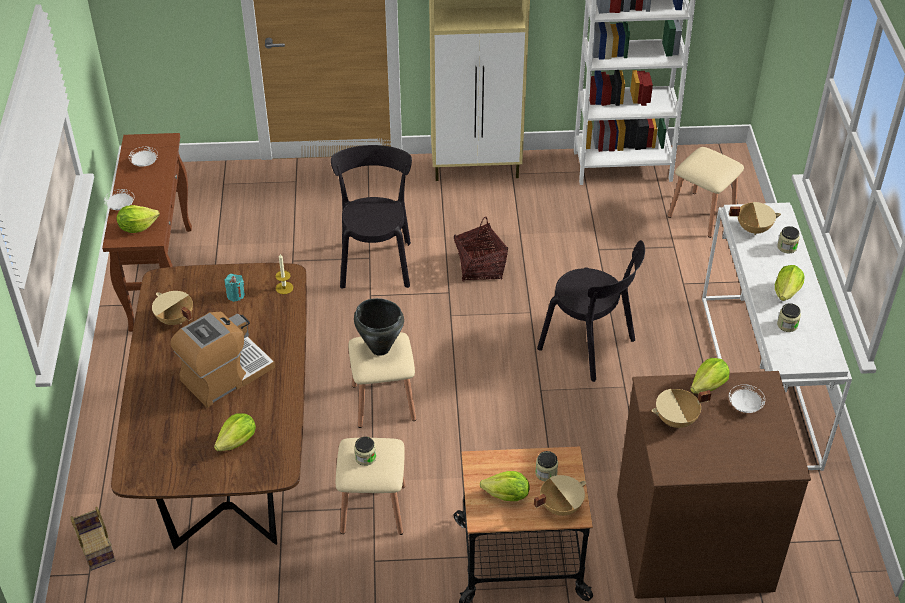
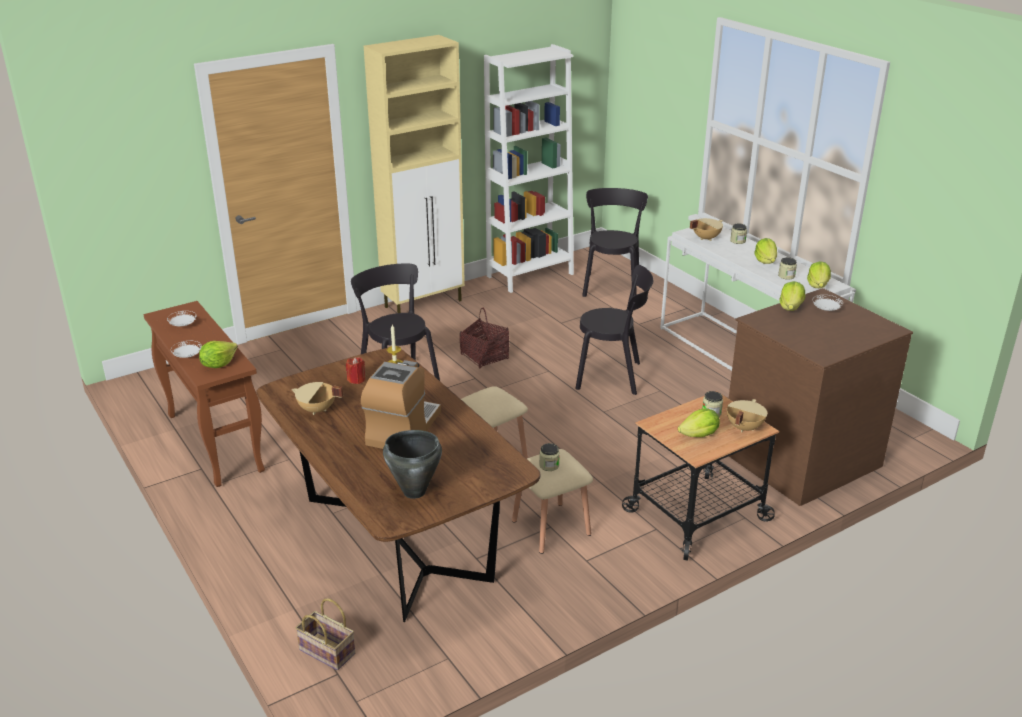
camera: 30 degrees left, 15 degrees down
(235, 295) = (356, 379): turquoise candle -> red candle
(238, 442) = (461, 466): lettuce -> lettuce (818, 286)
(380, 348) = (488, 398): black cooking pot -> black cooking pot (414, 491)
(676, 420) = (794, 330): beige cooking pot -> none
(701, 214) = (611, 285): beige stool -> black chair

